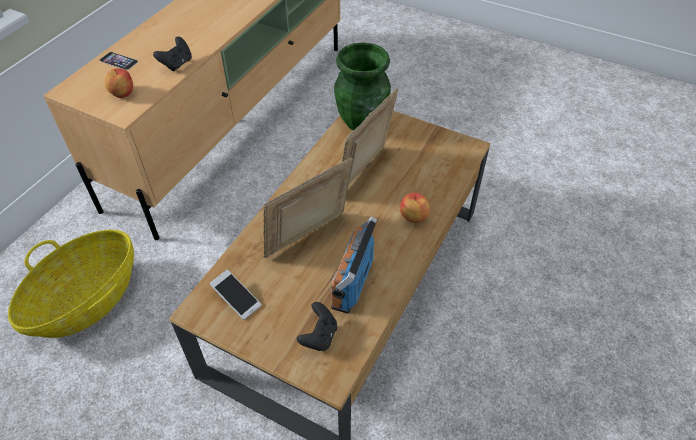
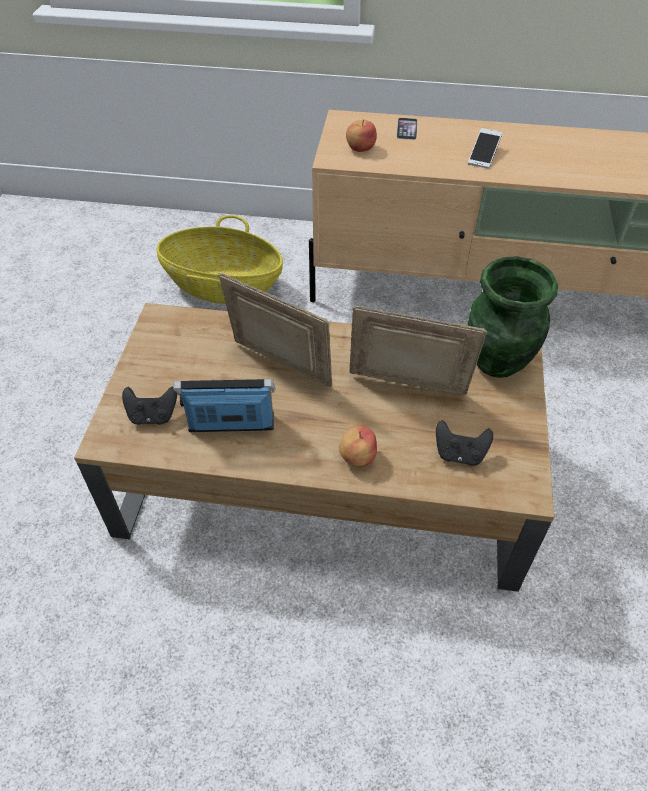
camera: 70 degrees right, 0 degrees up
(177, 64) = (429, 163): black game controller -> black game controller (459, 454)
(236, 299) = (180, 339): phone -> phone (483, 155)

